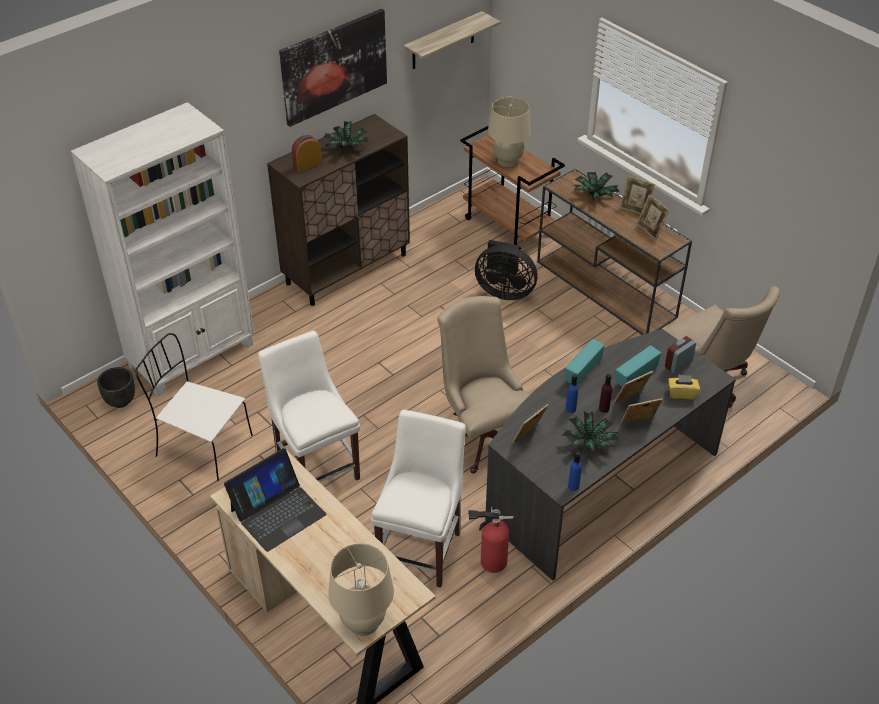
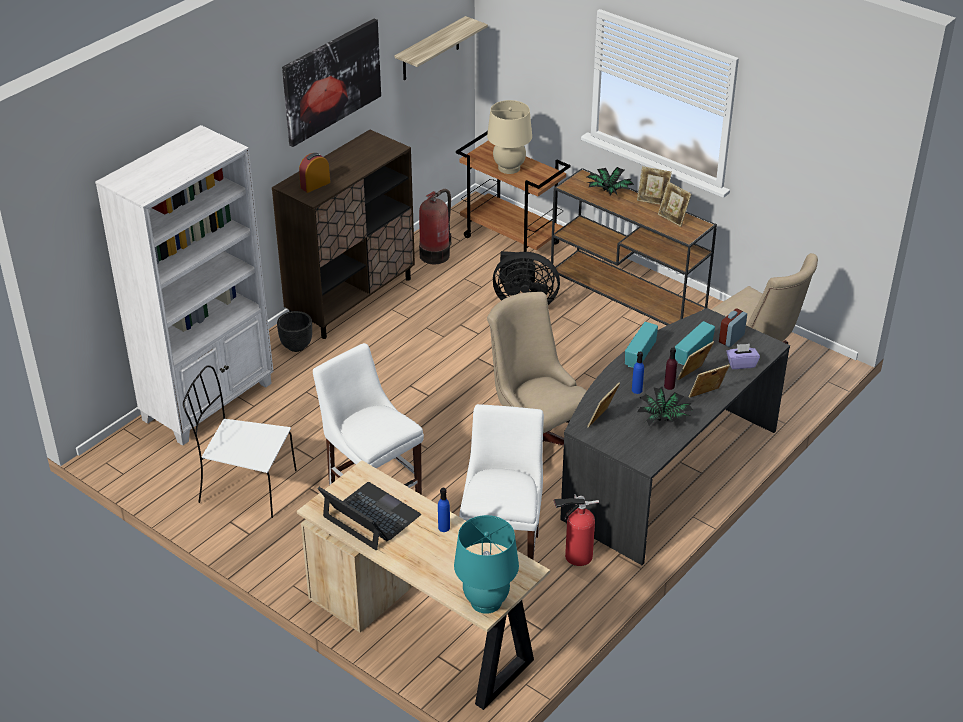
camera: 10 degrees left, 5 degrees down
(120, 401) = (143, 454): black planter -> black planter (296, 346)
(277, 512) = (370, 517): laptop -> laptop turned 90 degrees counterclockwise
(347, 148) = (351, 165): potted plant -> none
(363, 622) = (486, 601): beige table lamp -> turquoise table lamp
(435, 233) = (436, 254): none -> fire extinguisher
(573, 486) = (658, 458): blue bottle -> blue bottle (444, 527)
(682, 393) = (741, 364): yellow tissue box -> purple tissue box

